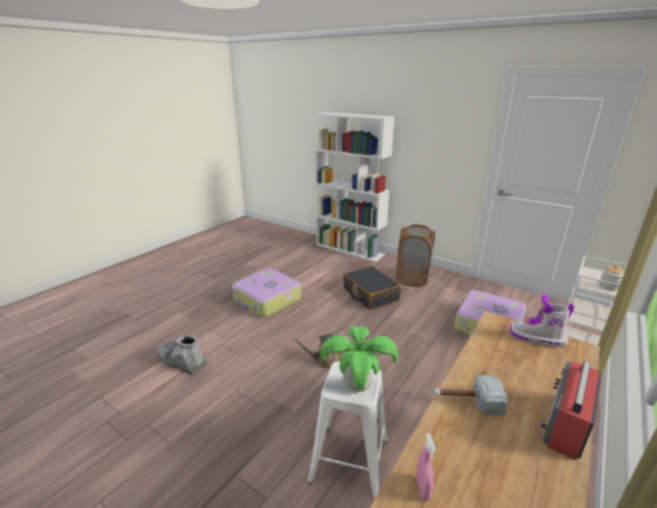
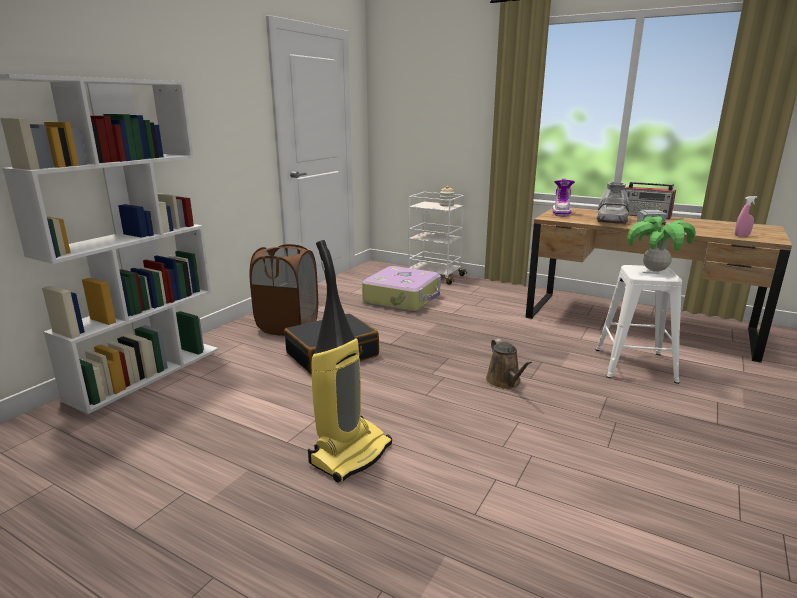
camera: 95 degrees left, 5 degrees down
(182, 361) = (588, 527): grey boot -> grey boot (611, 221)
(267, 300) = (350, 453): suitcase -> vacuum cleaner

